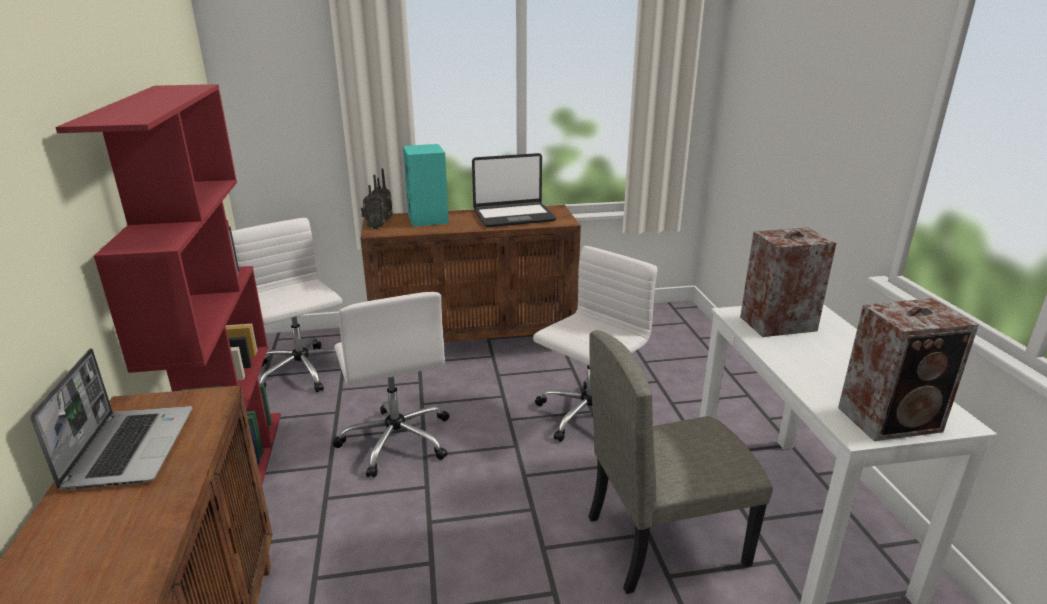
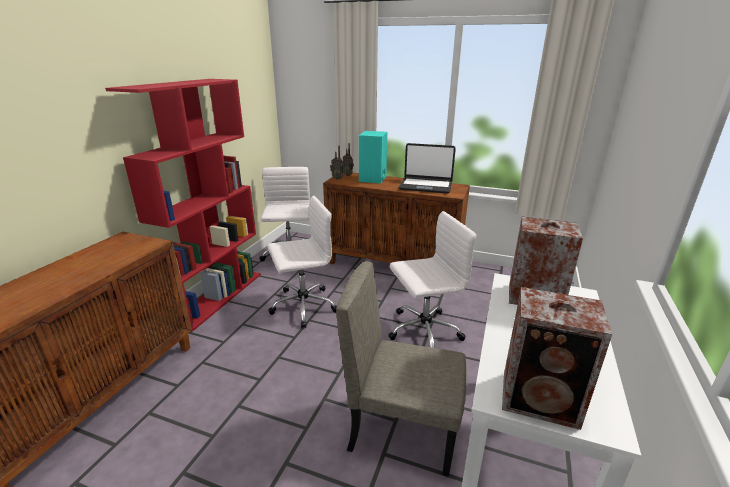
camera: 30 degrees right, 0 degrees up
(129, 447) = (97, 255): laptop -> none
(396, 440) = (302, 306): white office chair -> white office chair turned 120 degrees counterclockwise

